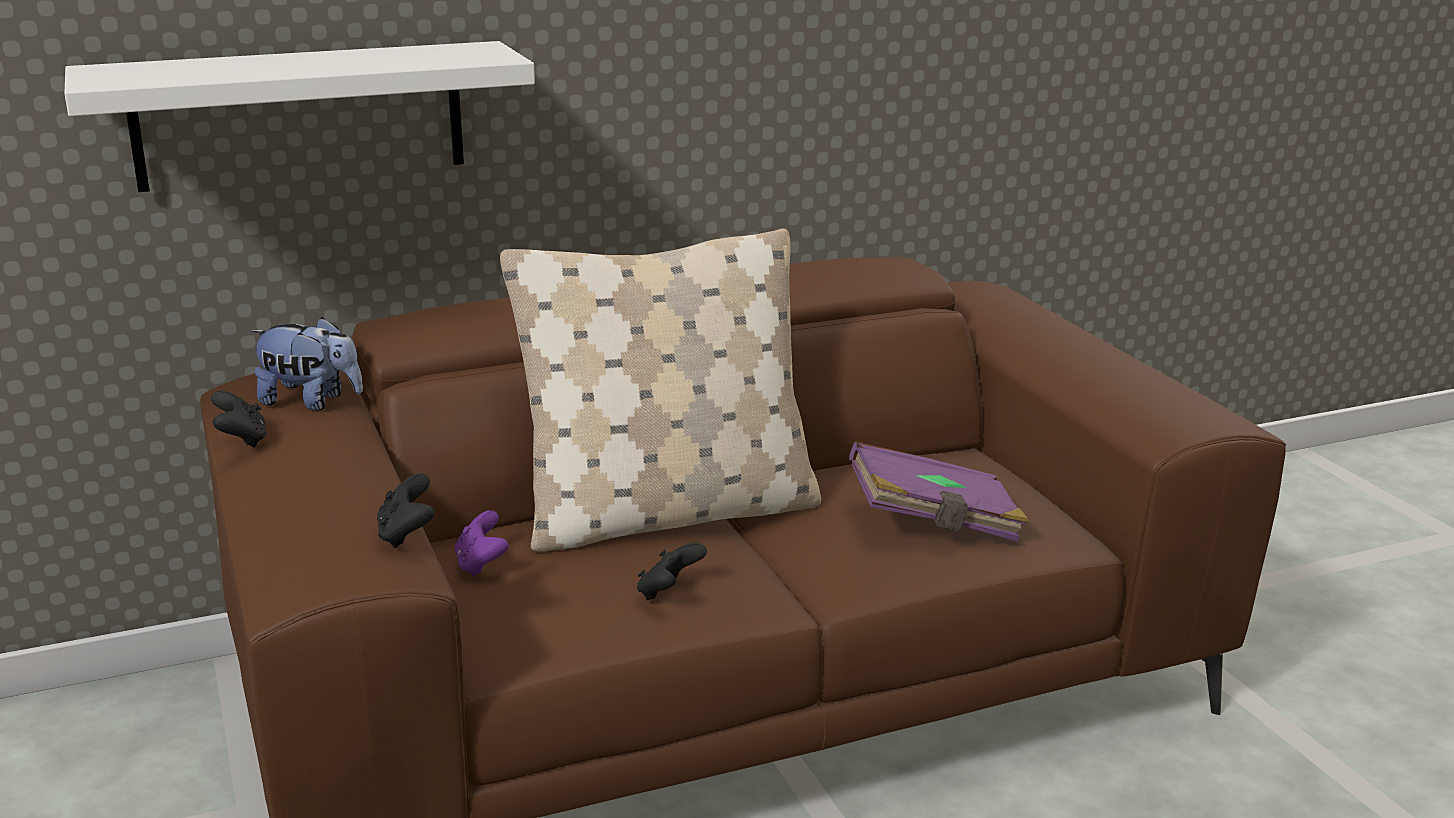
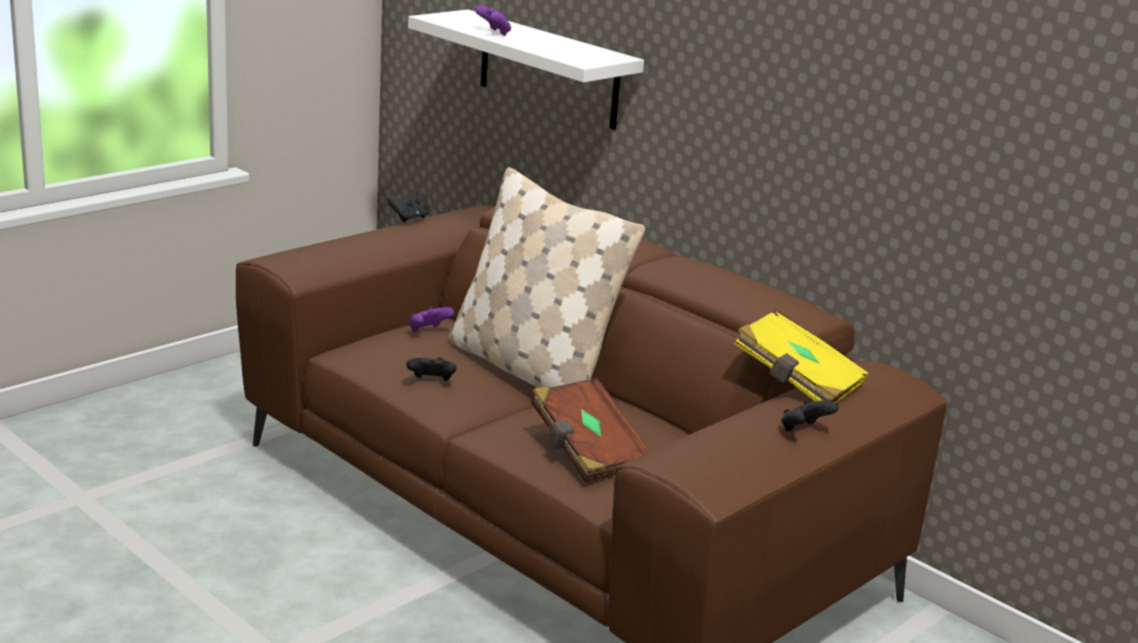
camera: 65 degrees right, 0 degrees up
(266, 70) = (493, 33): none -> purple game controller
(311, 402) = (469, 222): plush toy -> none
(407, 535) = (331, 267): black game controller -> black game controller (804, 431)
(934, 523) = (587, 451): purple book -> brown book
(979, 328) = (796, 382): none -> yellow book

